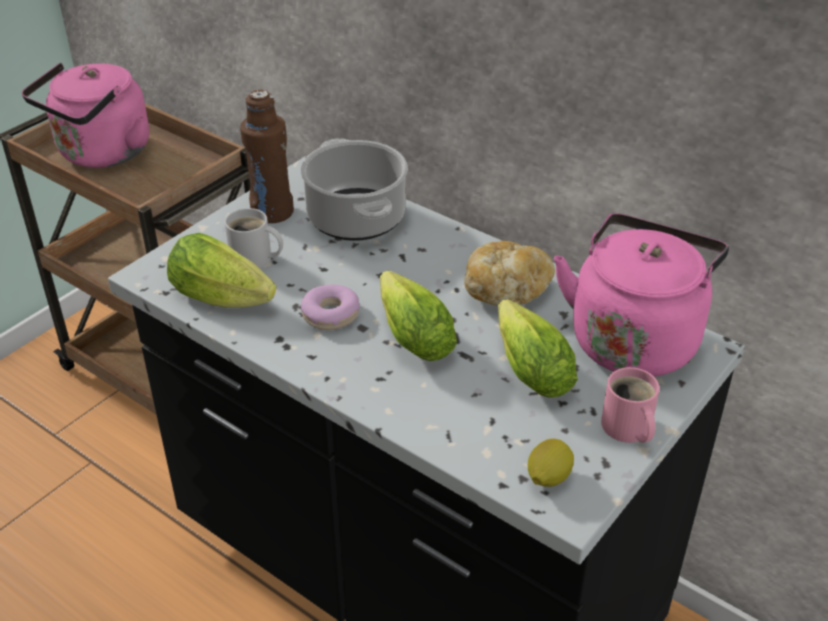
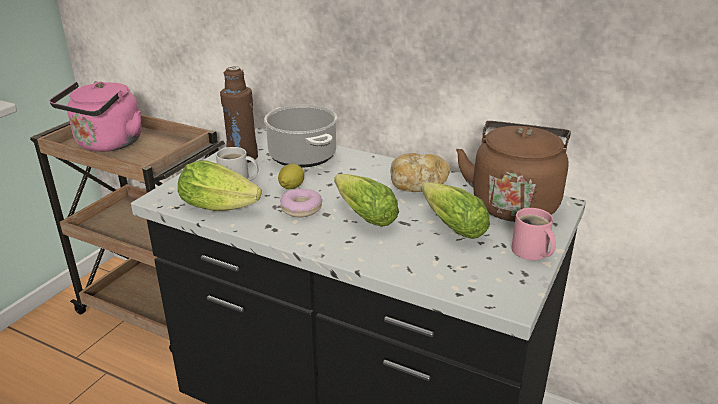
camera: 10 degrees left, 10 degrees down
(547, 478) = (488, 286): lemon -> lemon (291, 187)
(634, 338) = (514, 203): pink kettle -> brown kettle

